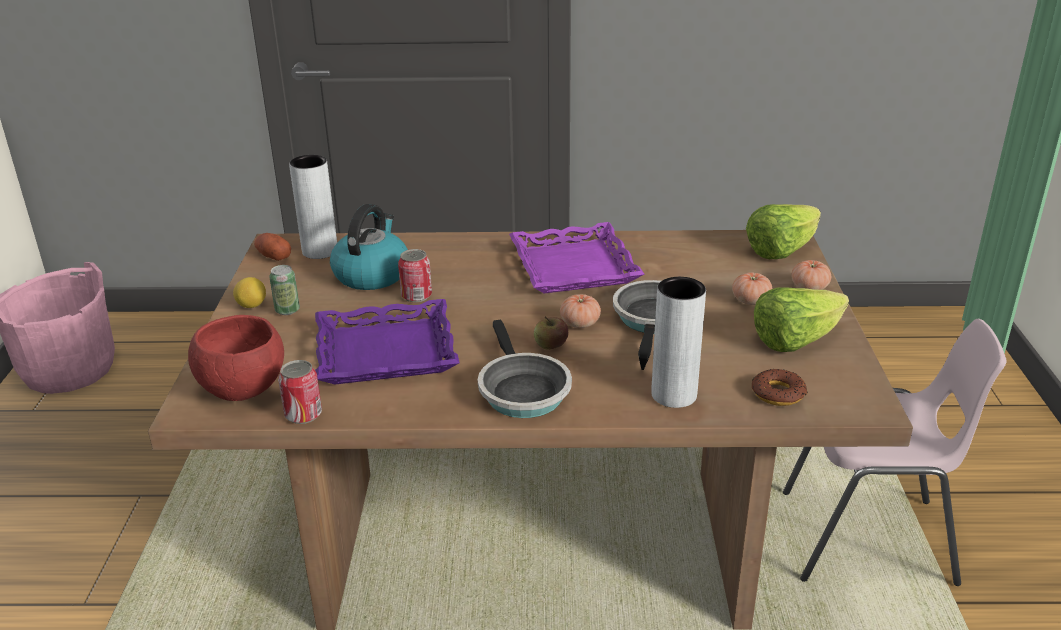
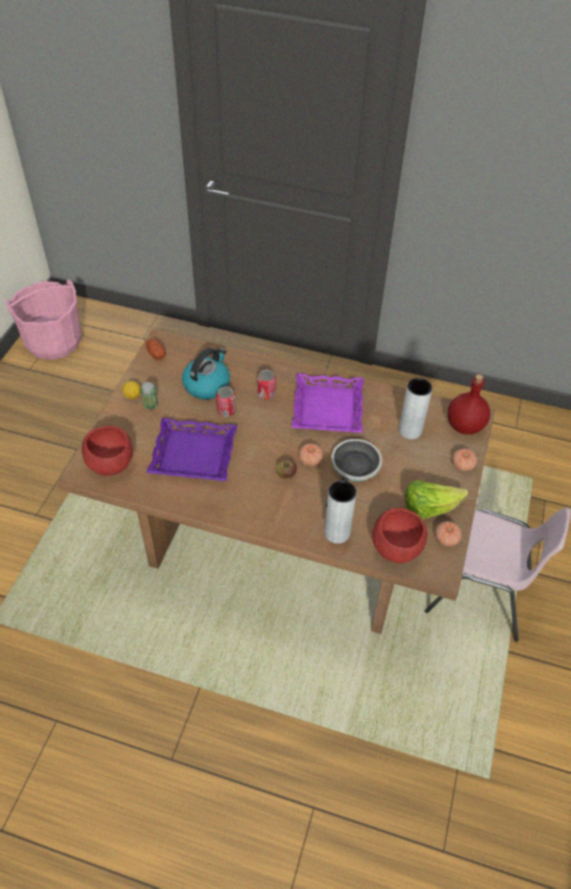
camera: 15 degrees right, 20 degrees up
(303, 415) = (136, 492): can -> can (266, 394)
(320, 251) = (184, 355): grey vase -> grey vase (410, 430)
(521, 390) = (255, 506): frying pan -> none
(750, 301) = (420, 467): tomato -> tomato (446, 539)
(778, 393) = (396, 547): donut -> red bowl
(781, 250) = (464, 426): lettuce -> red bottle

